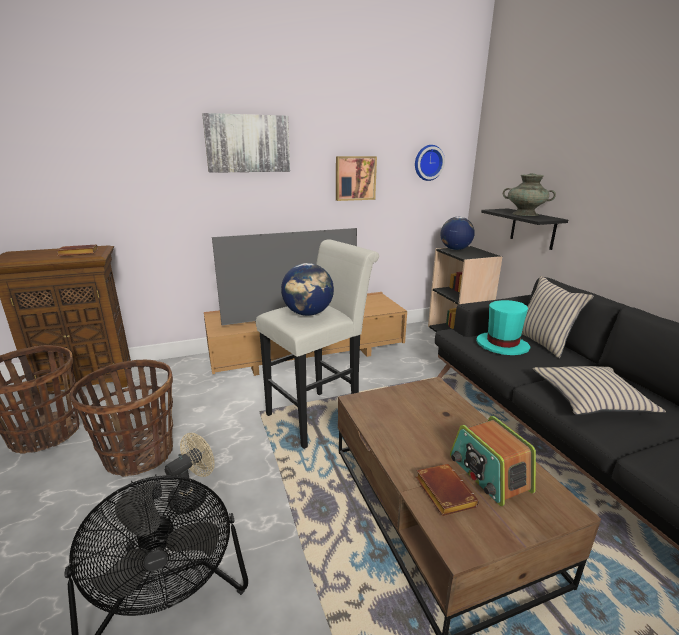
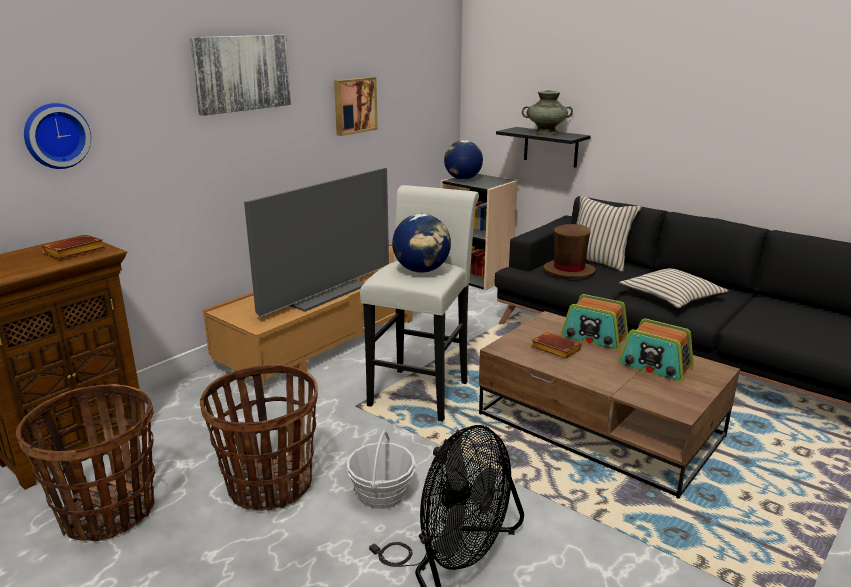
camera: 30 degrees left, 0 degrees up
(193, 496) = (381, 494): beige fan -> basket
(428, 162) = (421, 79): wall clock -> wall clock (55, 135)
(442, 492) = (638, 386): brown book -> brown book (554, 349)
(456, 418) = (593, 337): none -> radio
(502, 345) = (569, 271): turquoise hat -> brown hat

